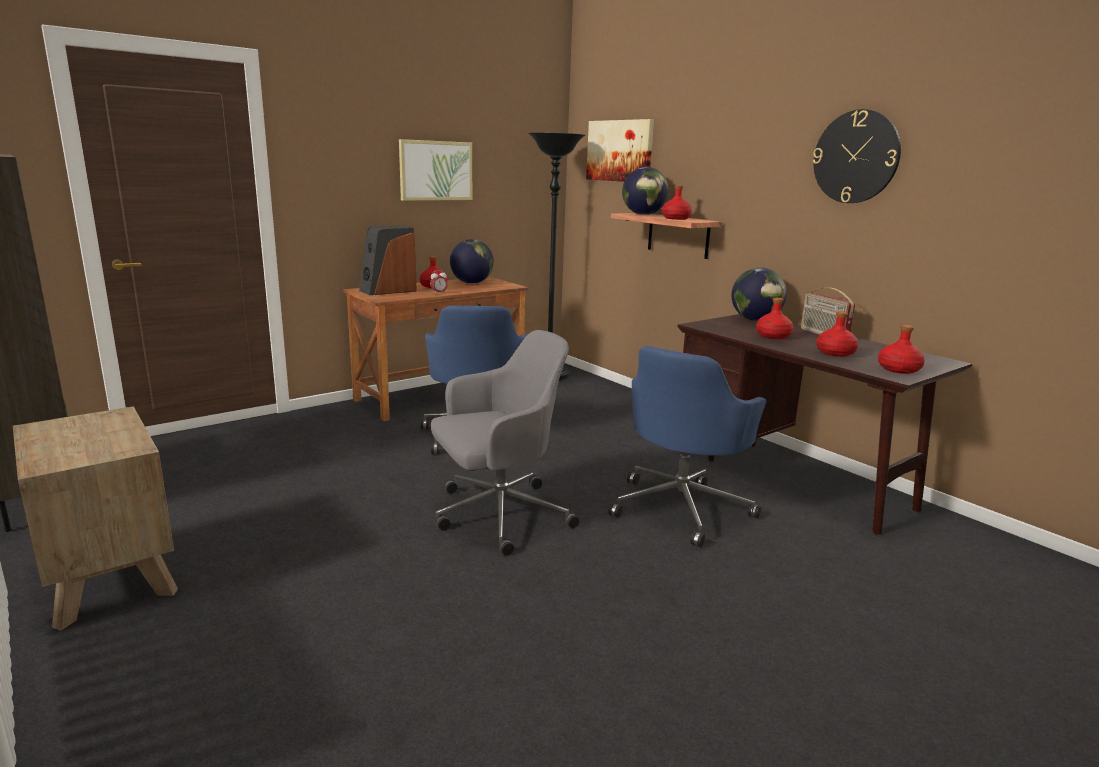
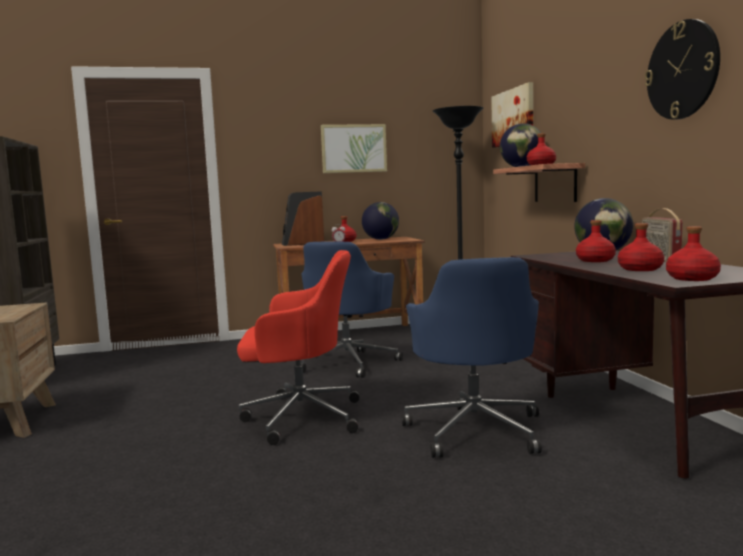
camera: 25 degrees right, 10 degrees down
(498, 515) = (299, 417): grey office chair -> red office chair
(681, 507) = (475, 429): blue office chair -> blue office chair turned 60 degrees counterclockwise

